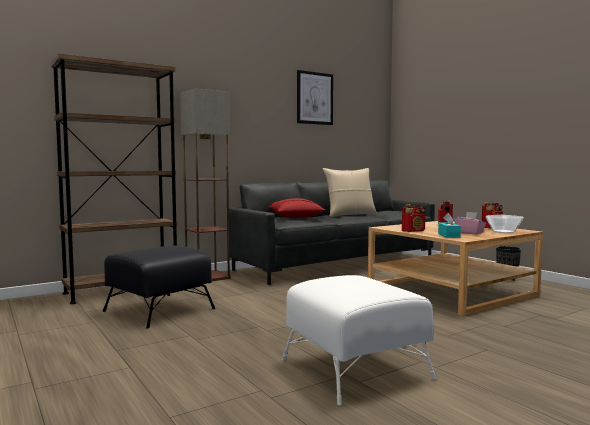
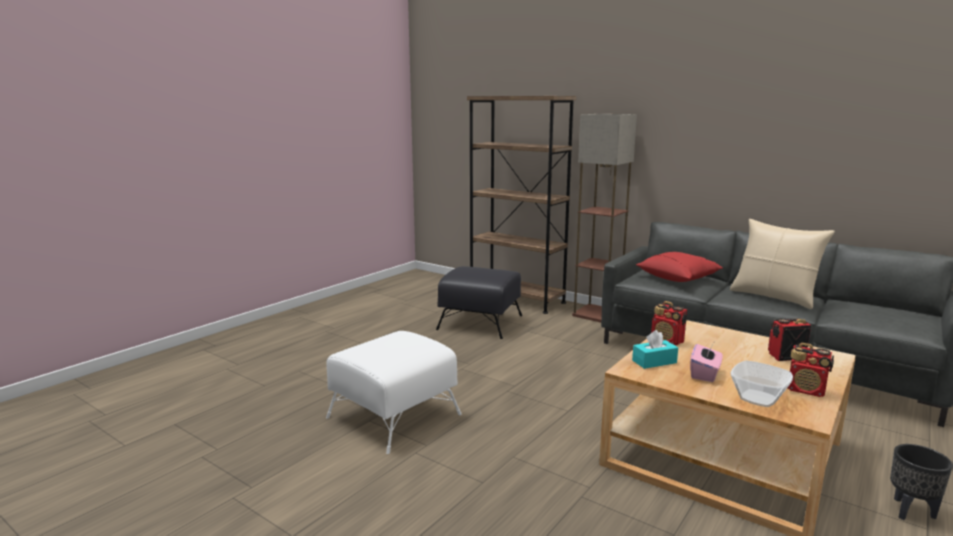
camera: 70 degrees right, 10 degrees up
(314, 98) = (803, 106): picture -> none

